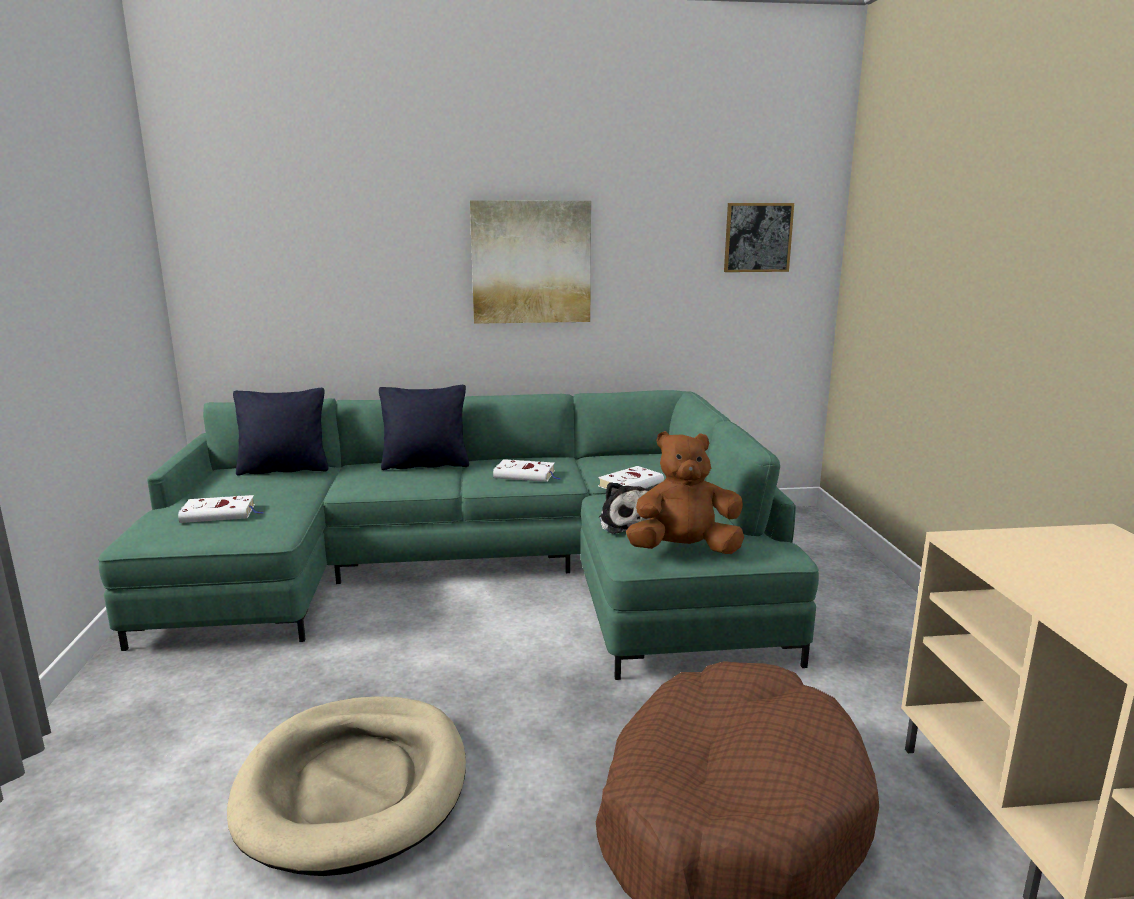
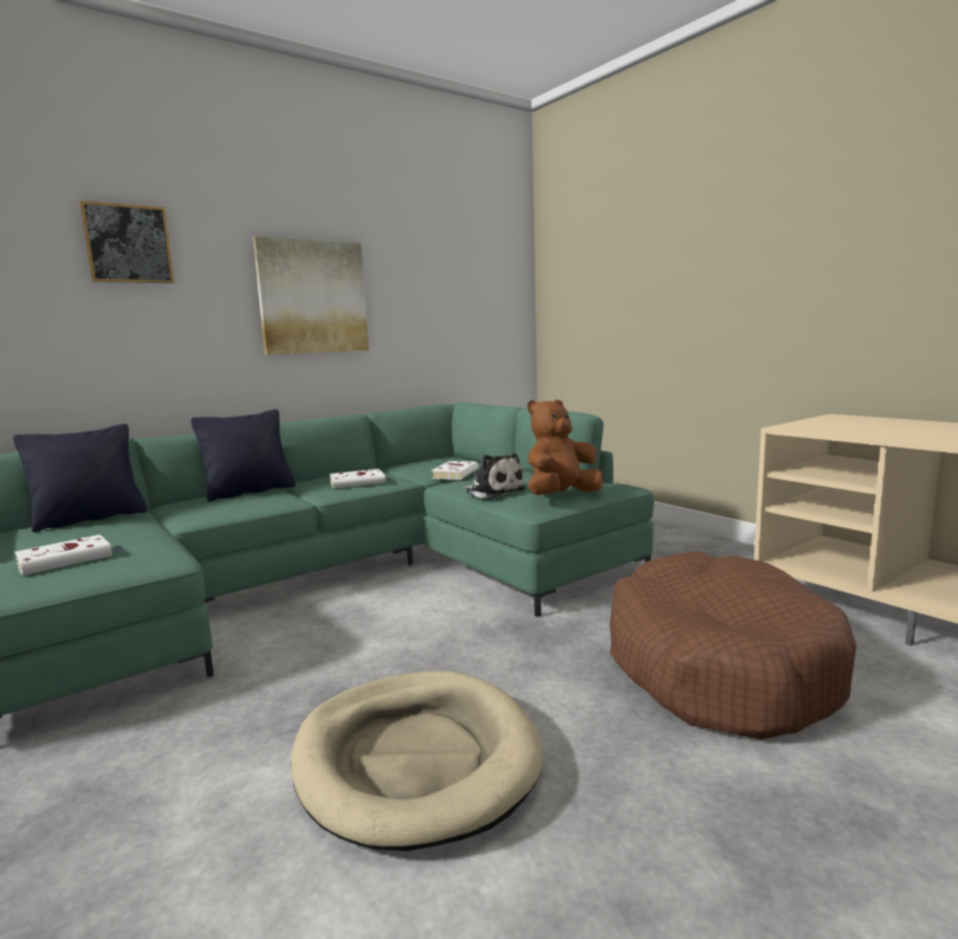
camera: 30 degrees left, 5 degrees down
(757, 237) = (482, 280): picture -> picture (128, 244)

